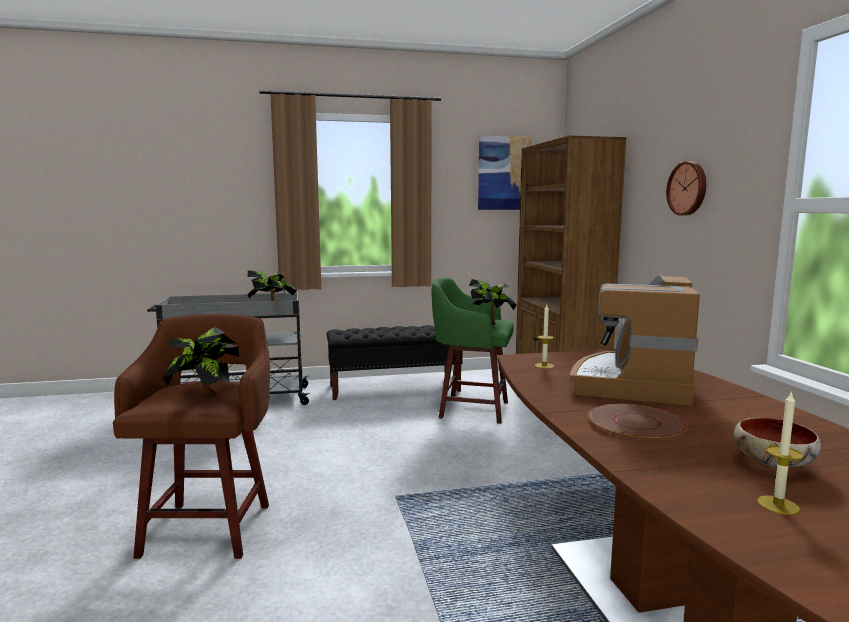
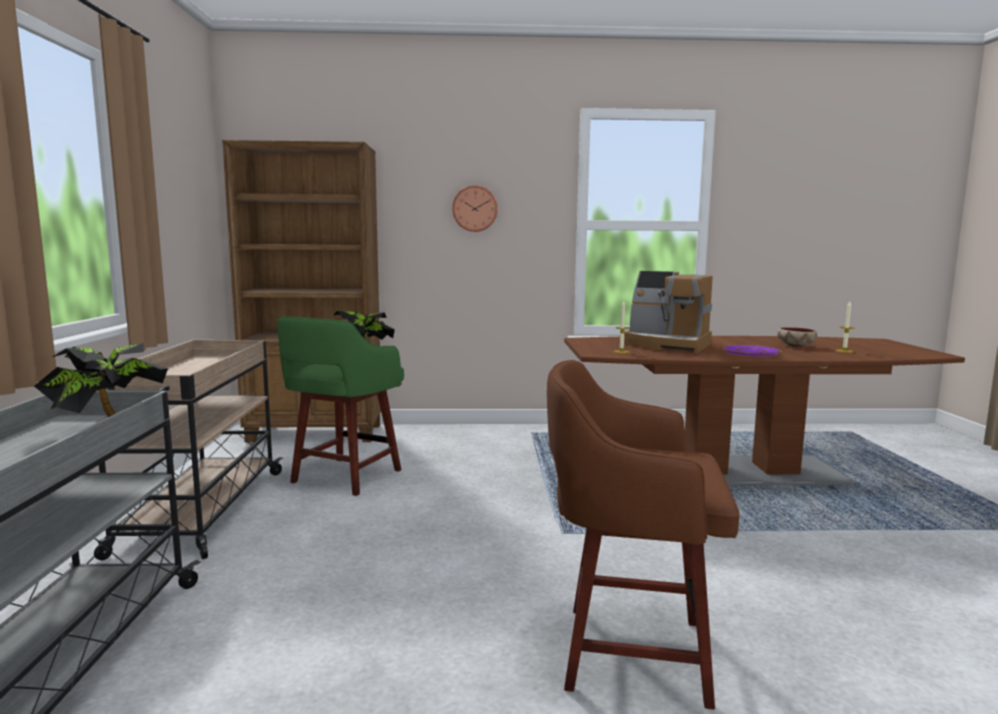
camera: 80 degrees left, 0 degrees up
(206, 399) = (678, 456): potted plant -> none
(395, 388) = (201, 511): black bench -> beige cart
(504, 173) = (186, 170): picture -> none
(637, 424) = (751, 352): brown plate -> purple plate

